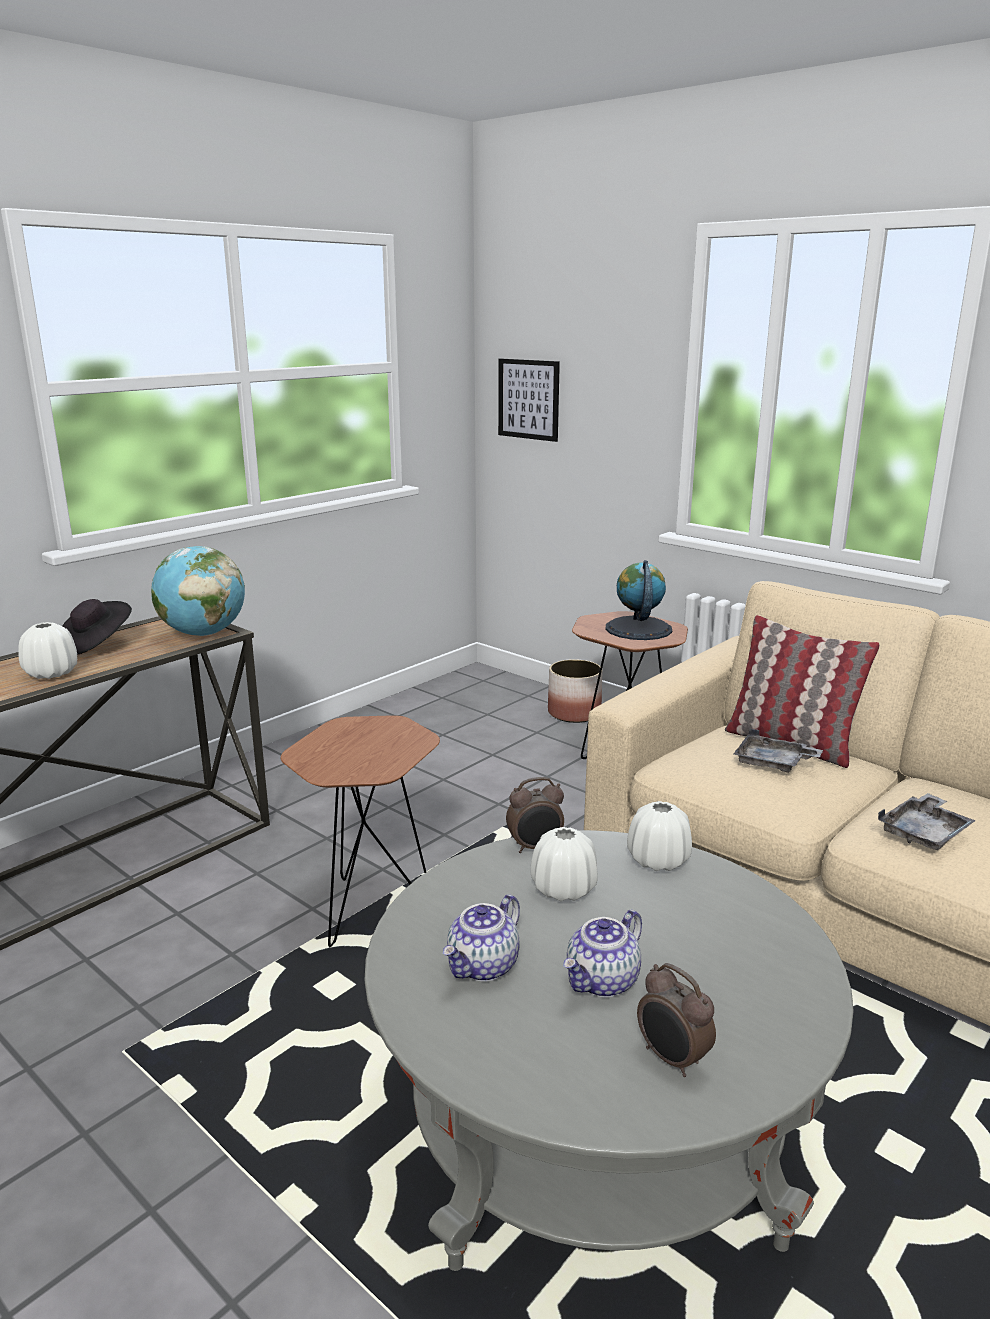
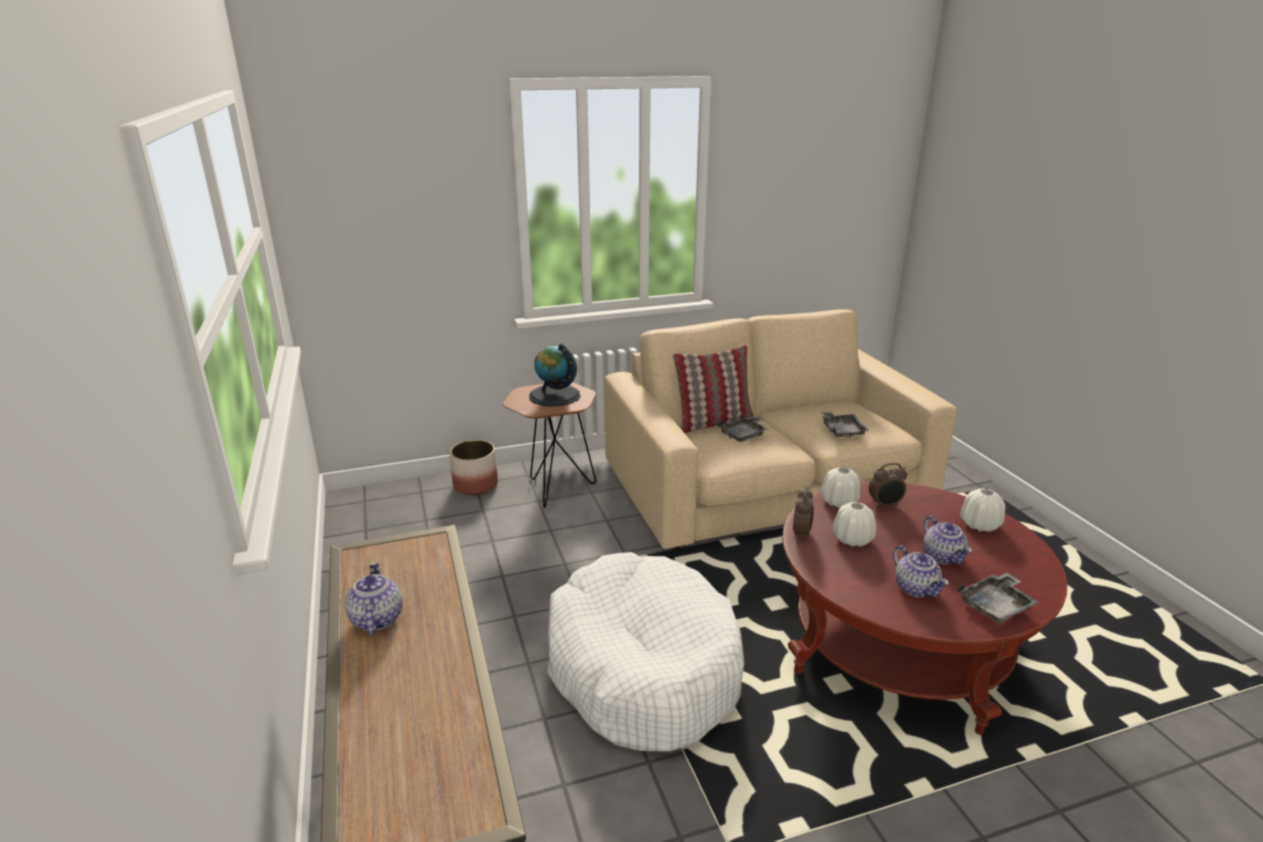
camera: 60 degrees left, 5 degrees up
(51, 673) = (435, 657): white vase -> white vase (979, 525)
(95, 645) = (376, 619): black hat -> teapot
(203, 634) = (427, 550): globe -> none
(370, 905) = (642, 667): brown side table -> white dog bed
(502, 1058) = (996, 606): none -> grey tray
(528, 399) = (350, 236): picture -> none
(595, 1123) = (899, 646): grey coffee table -> red coffee table
(671, 1059) = (1008, 559): alarm clock -> alarm clock (885, 505)

